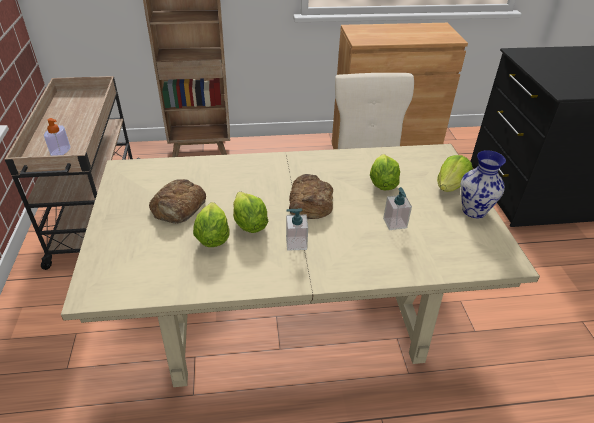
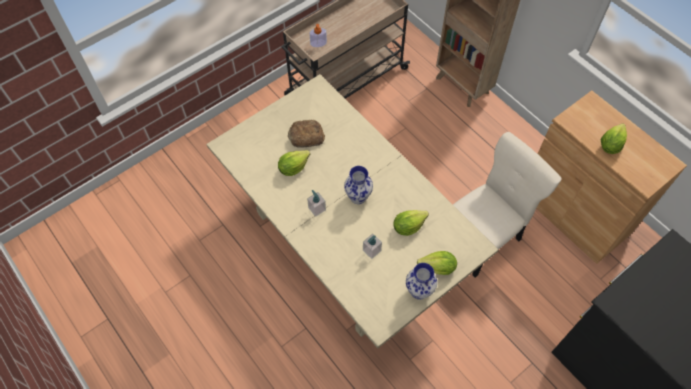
camera: 60 degrees right, 20 degrees up
(249, 225) = (315, 178): lettuce -> lettuce (610, 145)
(310, 202) = (358, 196): bread -> vase

